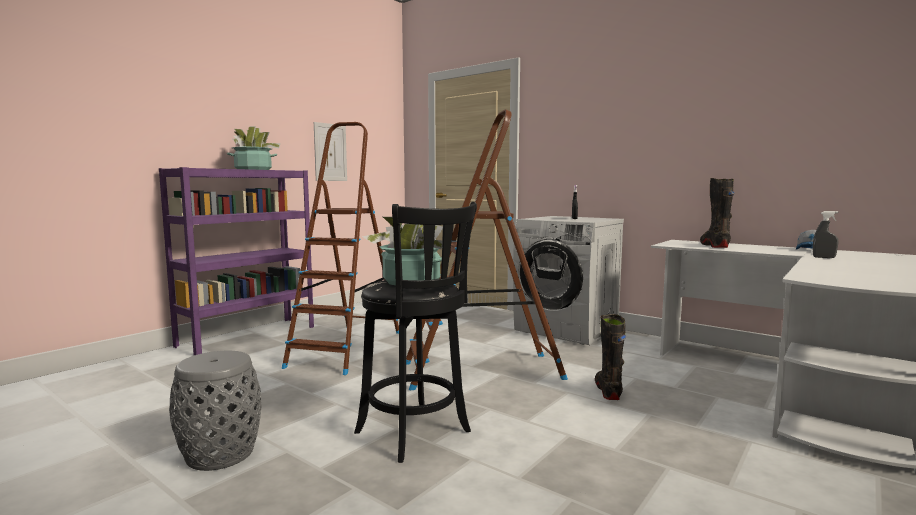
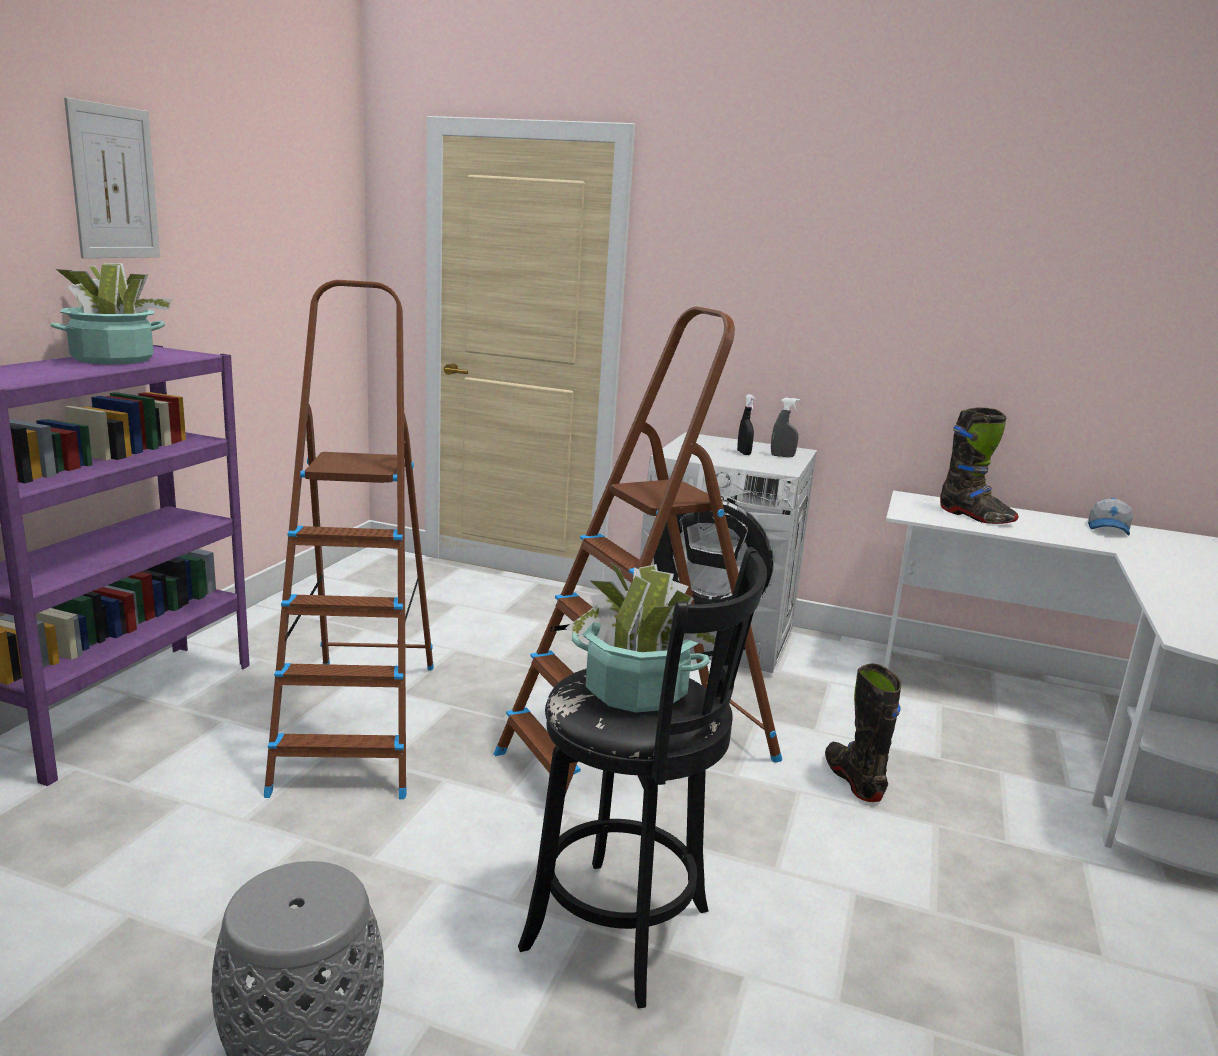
camera: 20 degrees left, 10 degrees up
(330, 152) = (240, 289): picture -> picture (114, 182)
(714, 246) = (975, 517): black boot -> black boot turned 150 degrees clockwise
(824, 257) = (1146, 558): grey spray bottle -> grey spray bottle (782, 456)

